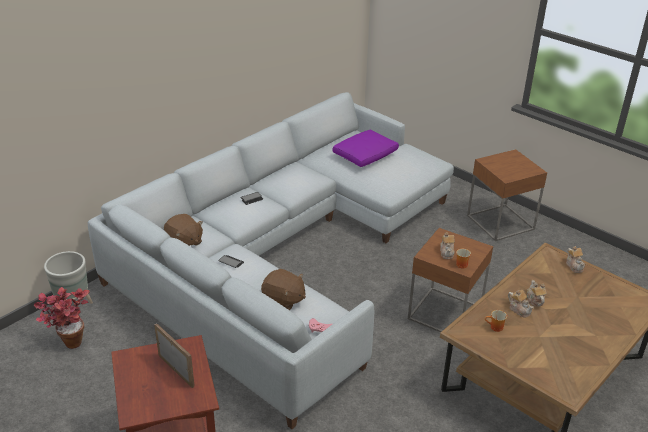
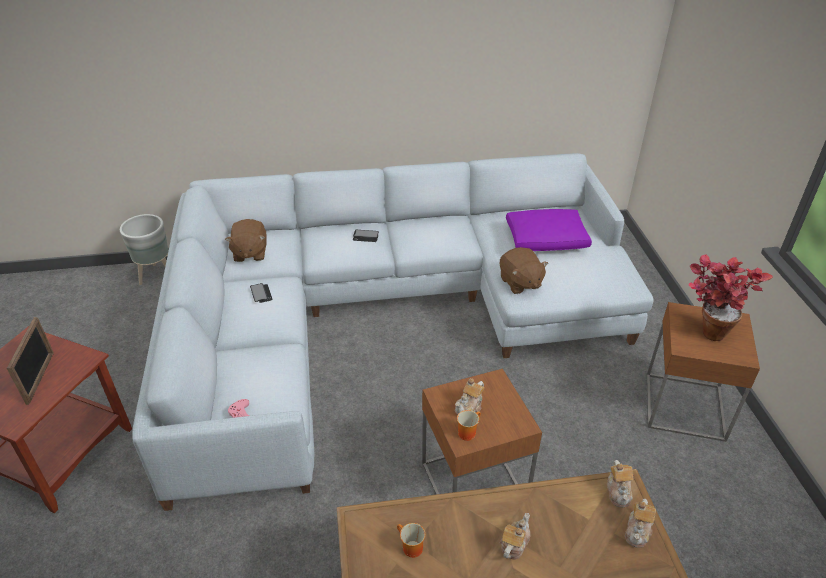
camera: 40 degrees right, 5 degrees up
(68, 341) = (117, 302): potted plant -> potted plant (707, 328)
(283, 300) = (253, 362): brown plush toy -> brown plush toy (520, 283)
(519, 310) = (474, 544): teapot -> teapot (618, 491)

